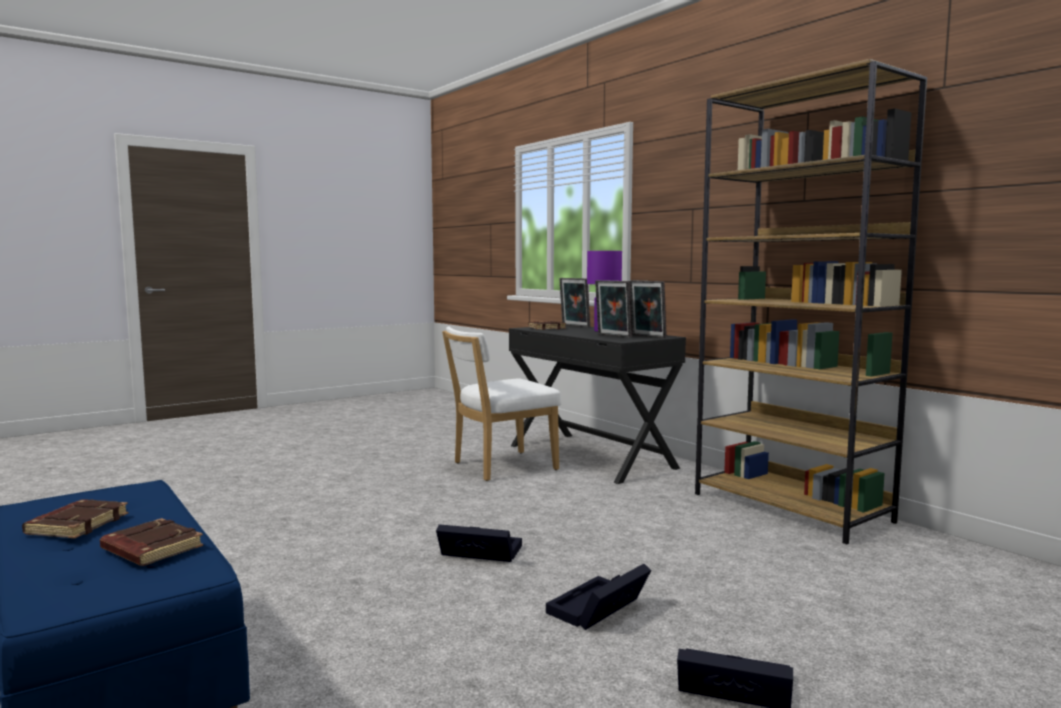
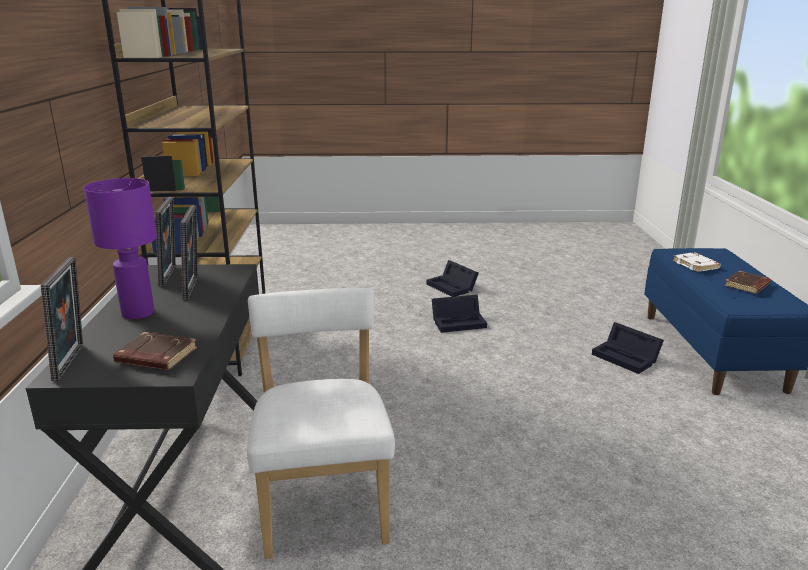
camera: 145 degrees left, 15 degrees up
(150, 549) = (696, 265): brown book -> white book
(477, 553) = (485, 374): black storage box -> black storage box (627, 357)
(500, 467) = (324, 503): white chair -> white chair turned 105 degrees counterclockwise

